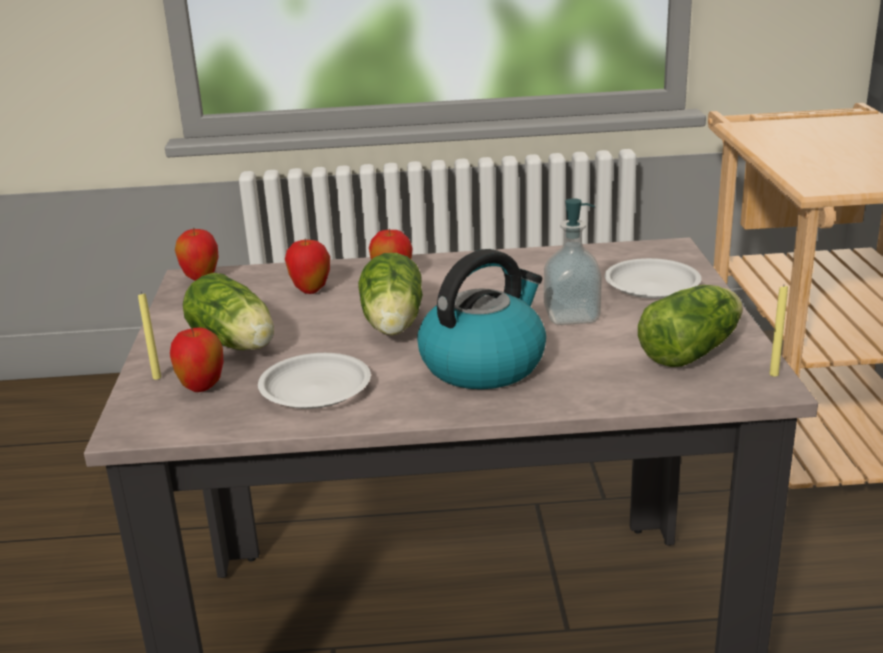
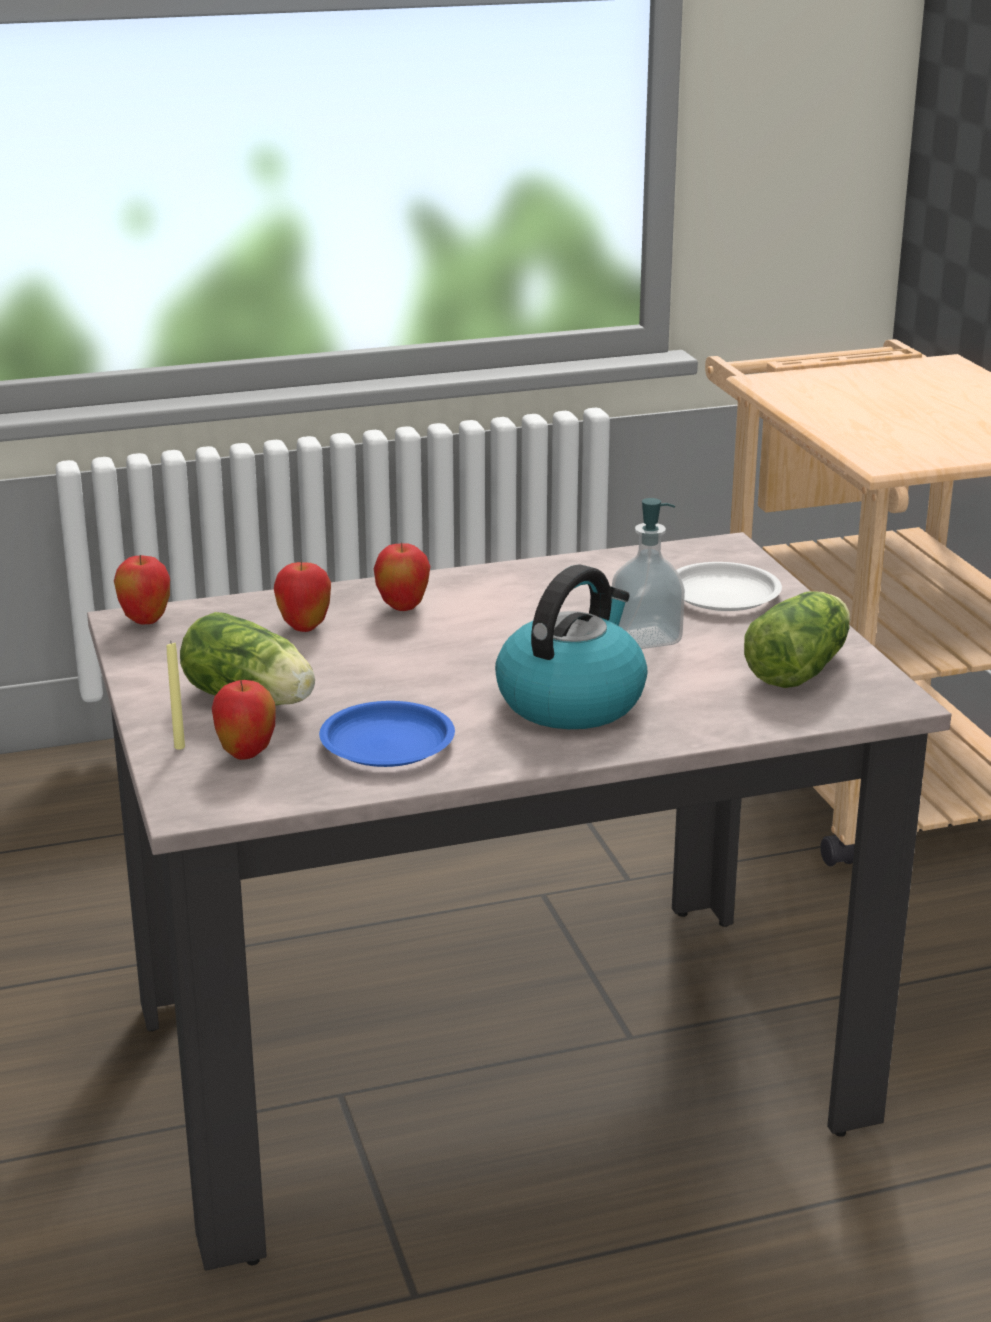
camera: 15 degrees left, 0 degrees up
(314, 388) = (386, 743): white plate -> blue plate
(392, 326) = (436, 664): lettuce -> none
(774, 374) = (896, 687): yellow candle -> none

